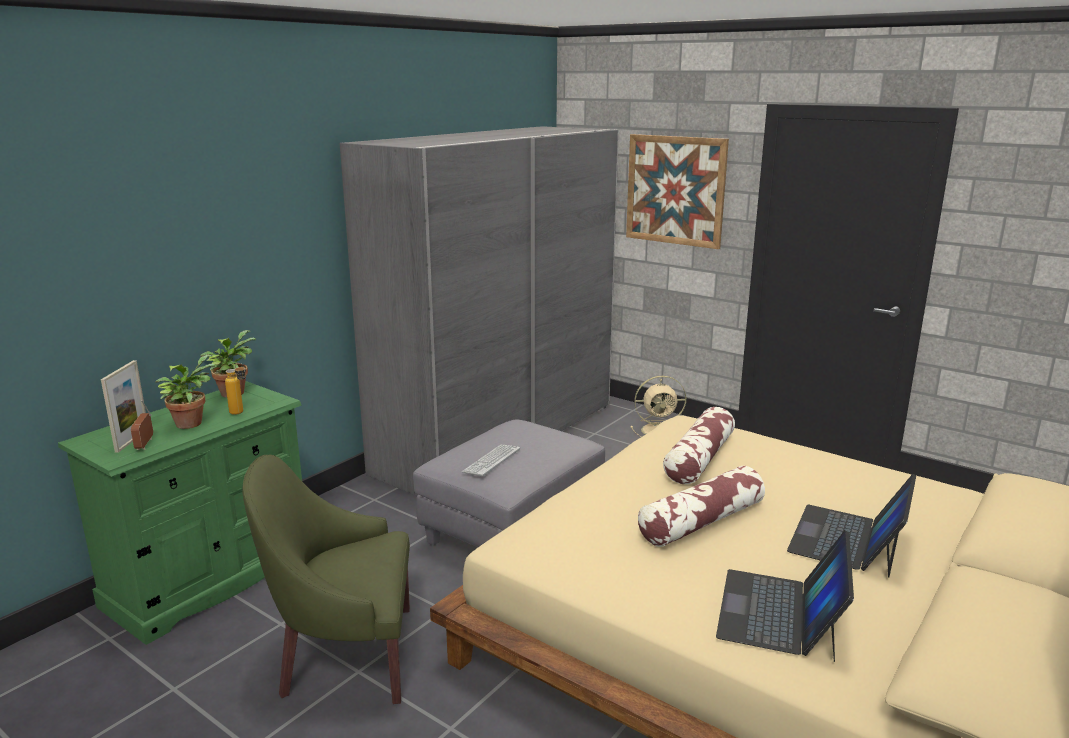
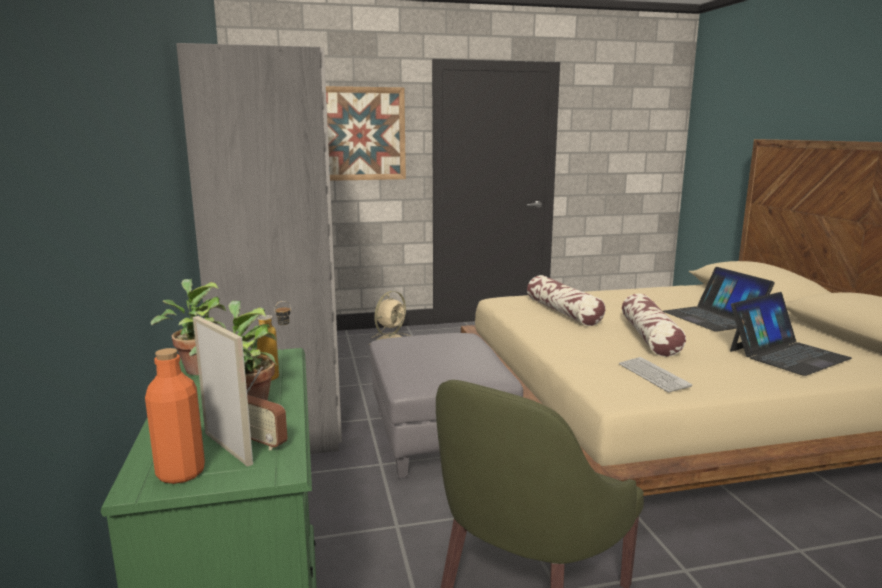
camera: 50 degrees left, 5 degrees down
(98, 442) = (181, 473): none -> orange bottle
(491, 461) = (447, 364): keyboard -> keyboard (653, 375)
(780, 613) = (787, 354): laptop -> laptop turned 90 degrees counterclockwise

